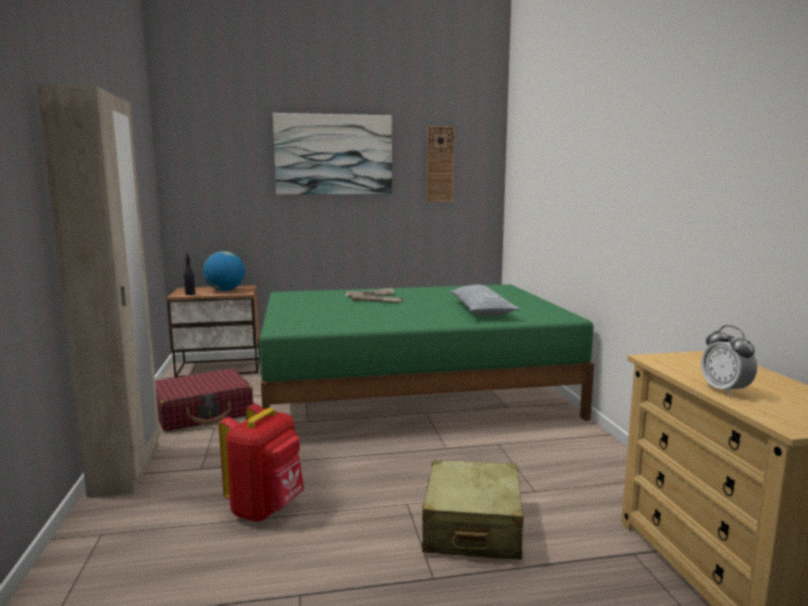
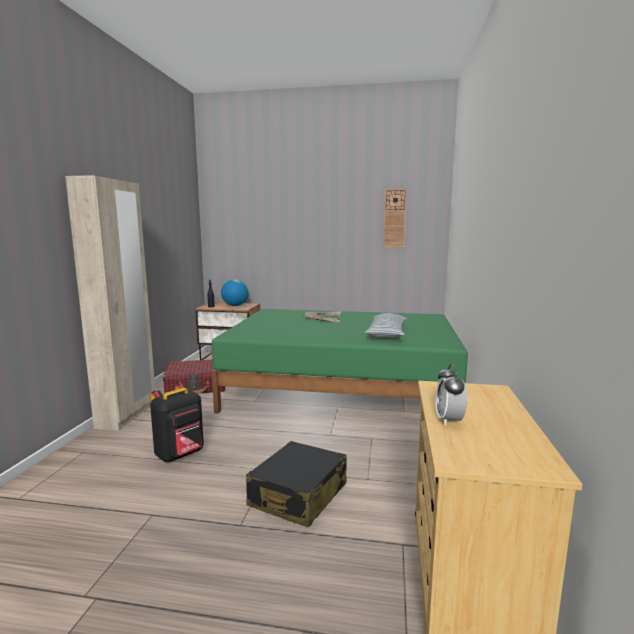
camera: 20 degrees right, 0 degrees up
(266, 508) = (180, 455): red backpack -> black backpack
(333, 154) = (314, 212): picture -> none
(472, 527) = (298, 495): beige suitcase -> black suitcase

